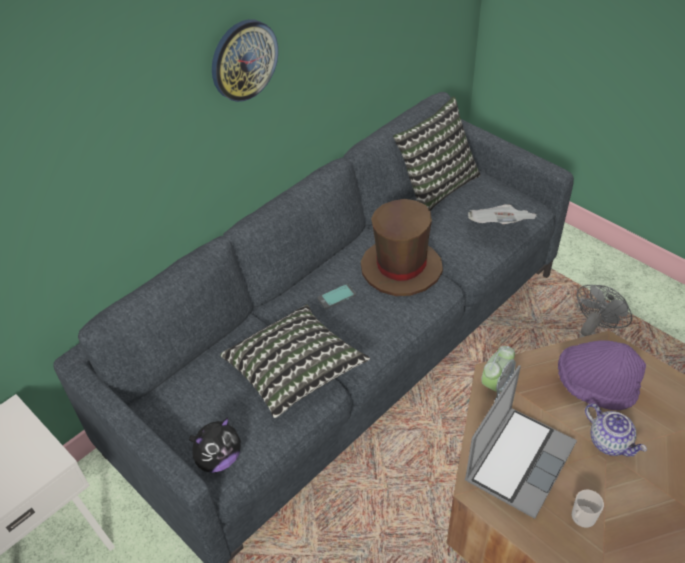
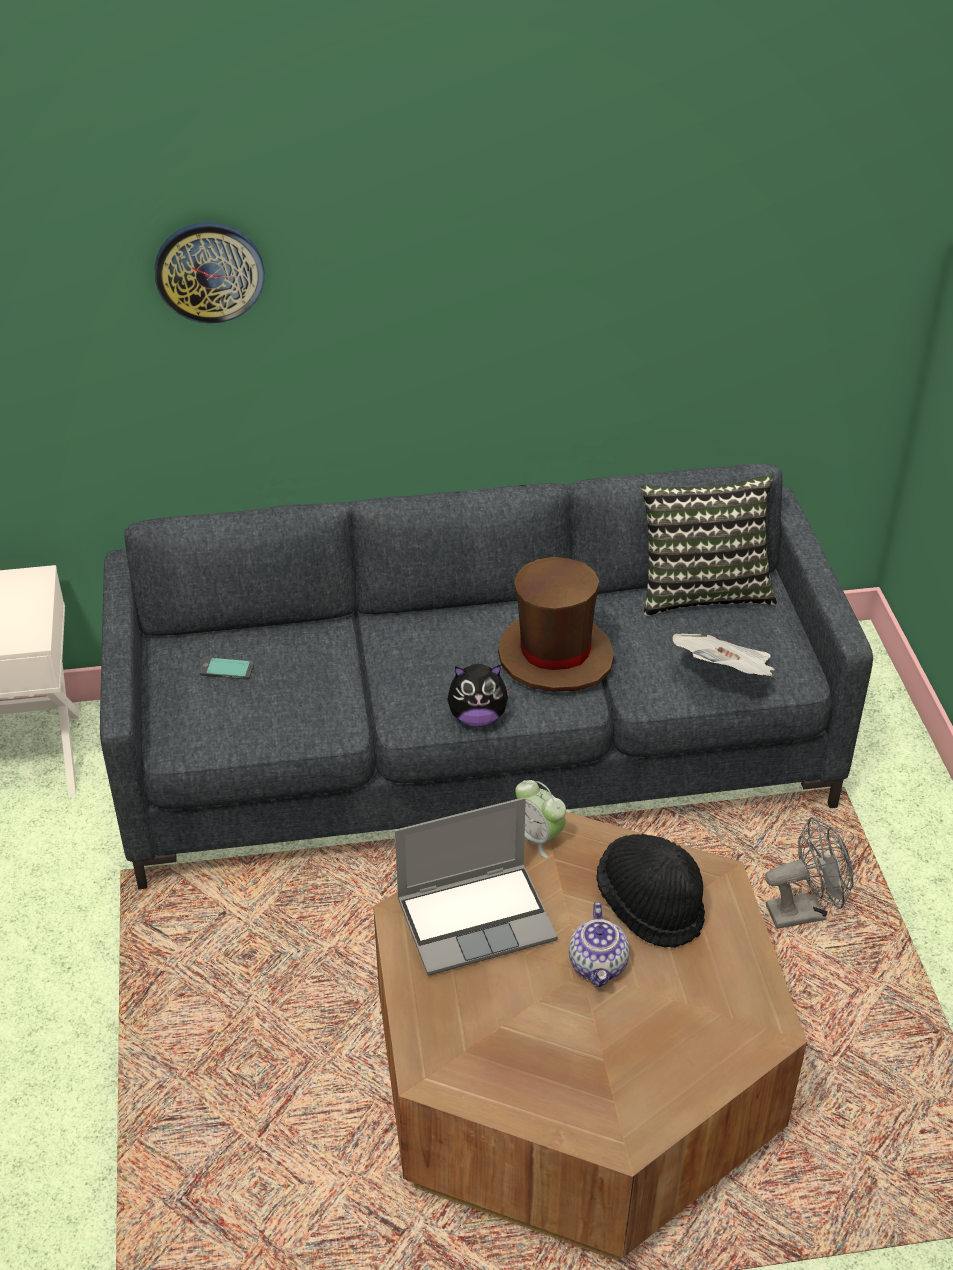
camera: 35 degrees right, 5 degrees down
(218, 459) = (180, 730): plush toy -> plush toy (477, 717)
(243, 60) = (450, 307): wall clock -> wall clock (209, 271)
(294, 372) = (331, 695): pillow -> none
(337, 297) = (451, 647): phone -> phone (227, 669)
(496, 385) = (537, 837): alarm clock -> alarm clock turned 60 degrees clockwise
(581, 518) = (478, 1008): mug -> none
(595, 386) = (650, 905): purple hat -> black hat

